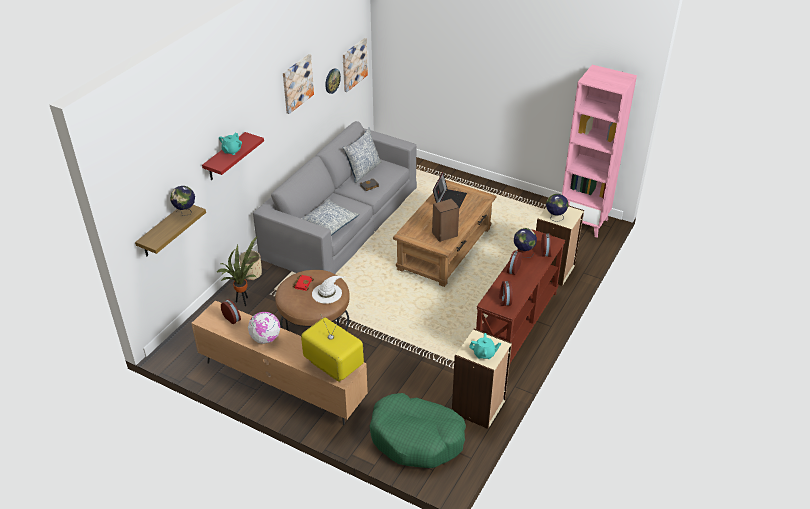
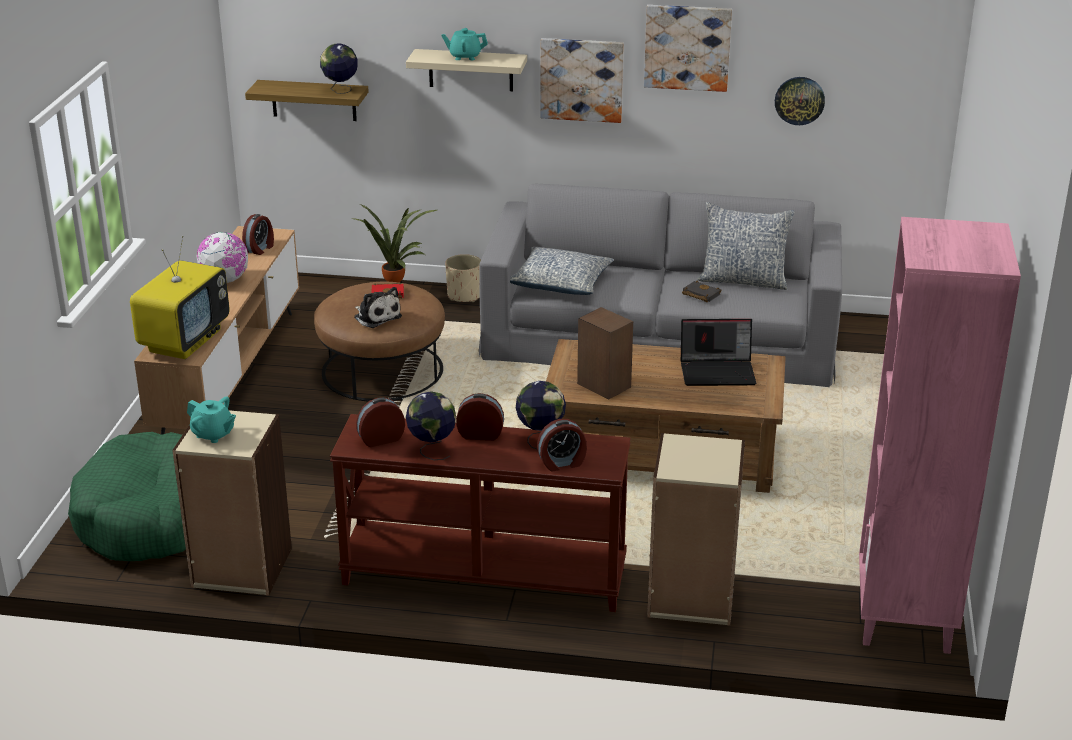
camera: 70 degrees right, 10 degrees down
(225, 157) = (471, 70): red shelf -> beige shelf
(327, 293) = (376, 316): white hat -> plush toy
(354, 64) = (882, 107): picture -> picture (582, 79)
(484, 354) = (213, 434): turquoise teapot -> turquoise teapot turned 45 degrees counterclockwise
(555, 218) = (680, 453): globe -> globe (432, 450)

